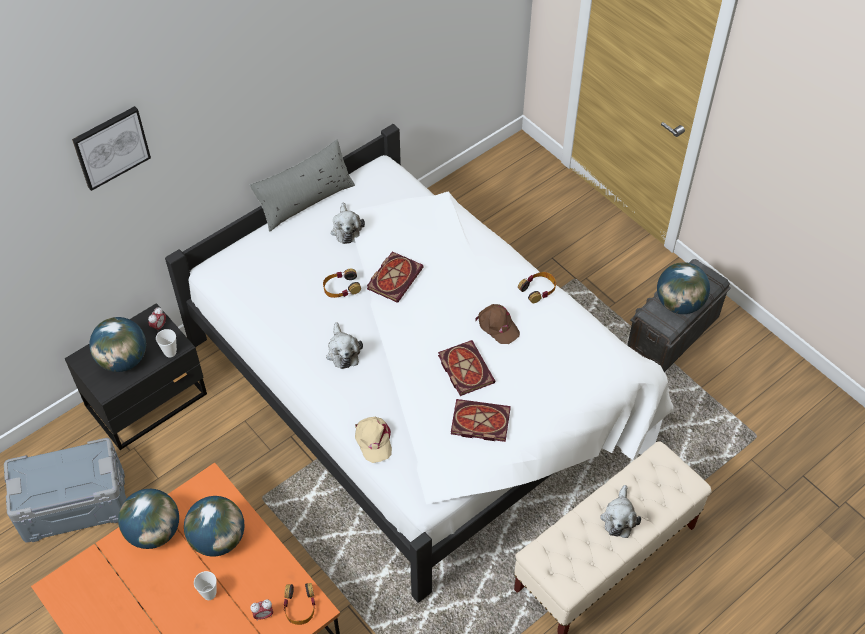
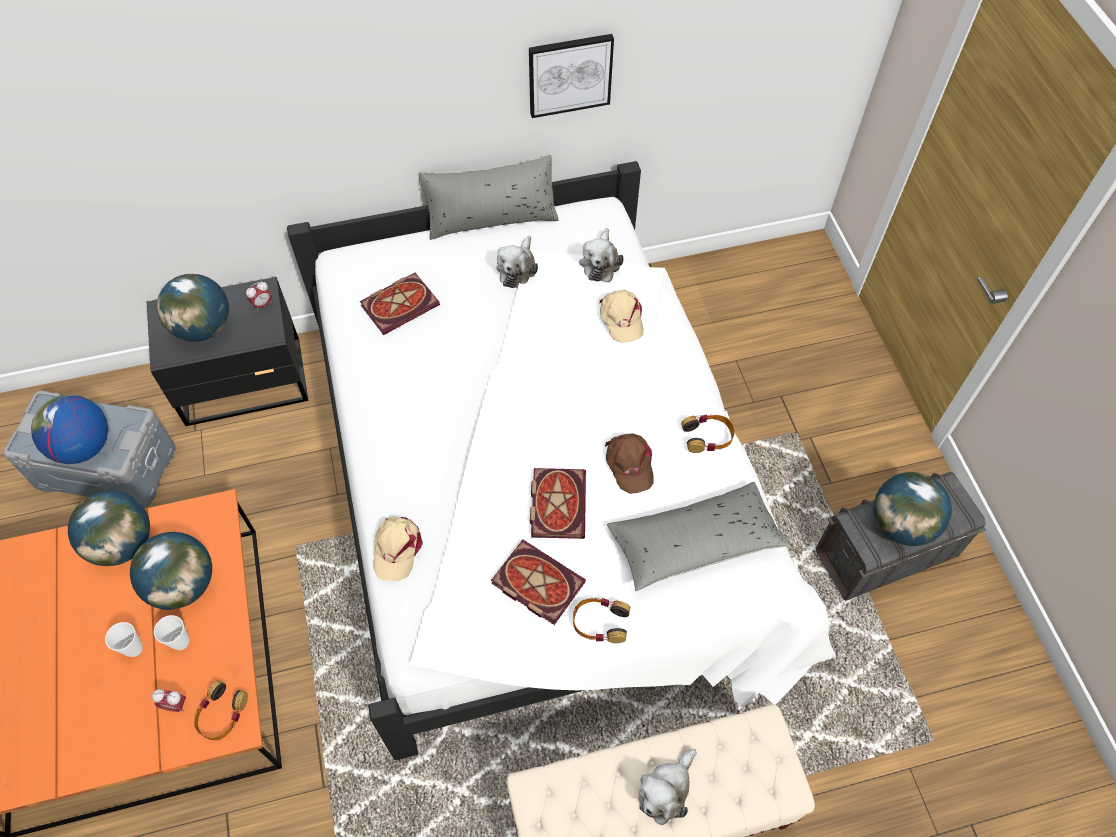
camera: 25 degrees right, 5 degrees up
(70, 484) = (83, 447): none -> globe
(111, 147) = (202, 54): picture -> picture (569, 74)
(170, 352) = (256, 339): cup -> cup (181, 642)
(341, 287) = (469, 338): headphones -> headphones (600, 622)
(343, 351) = (426, 419): plush toy -> plush toy (600, 263)
(394, 277) = (538, 350): book -> book (401, 304)
(439, 235) = (621, 318): none -> beige cap
(565, 357) = (695, 542): none -> grey pillow

